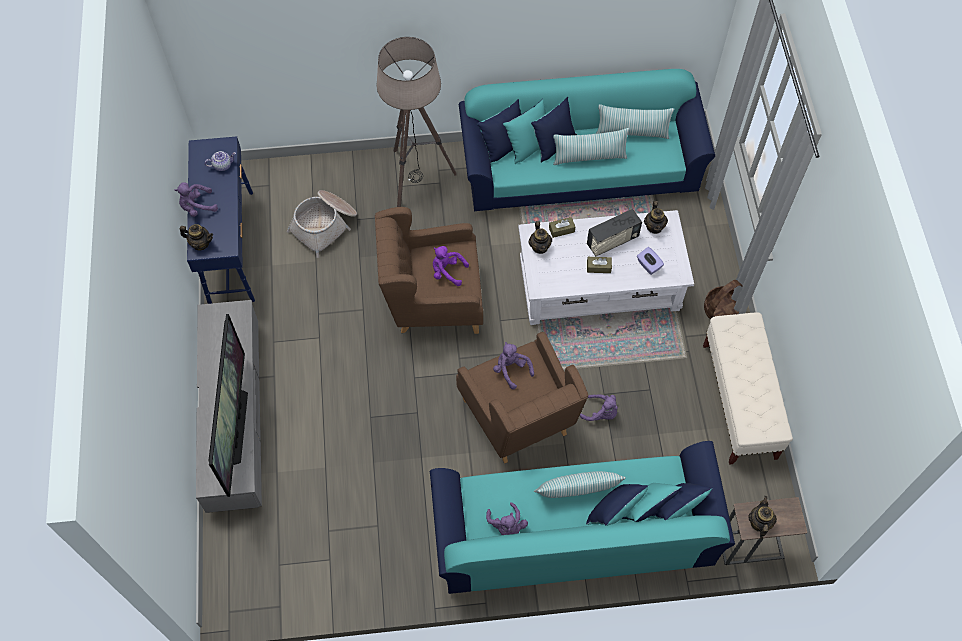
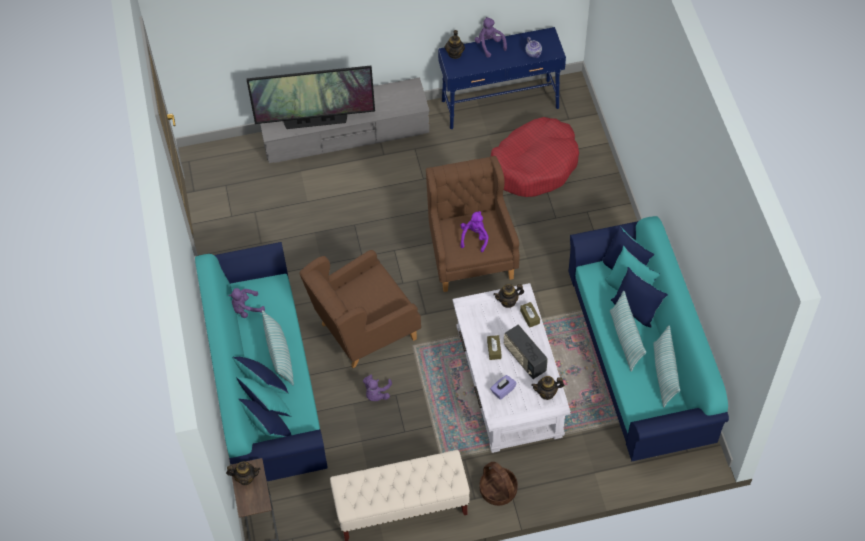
camera: 85 degrees right, 5 degrees down
(325, 225) = (534, 165): basket -> red dog bed
(416, 177) = (601, 225): floor lamp -> none
(511, 370) = (384, 295): purple plush toy -> none

